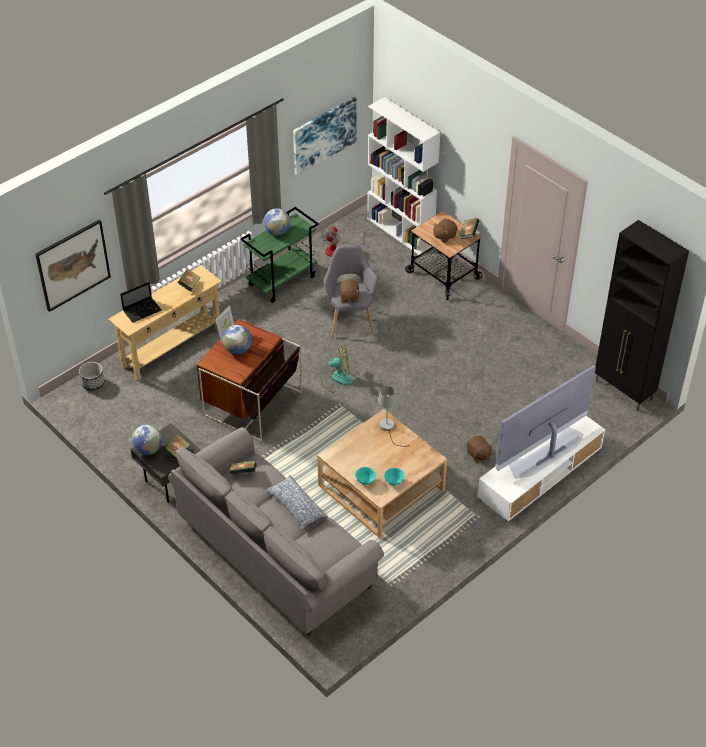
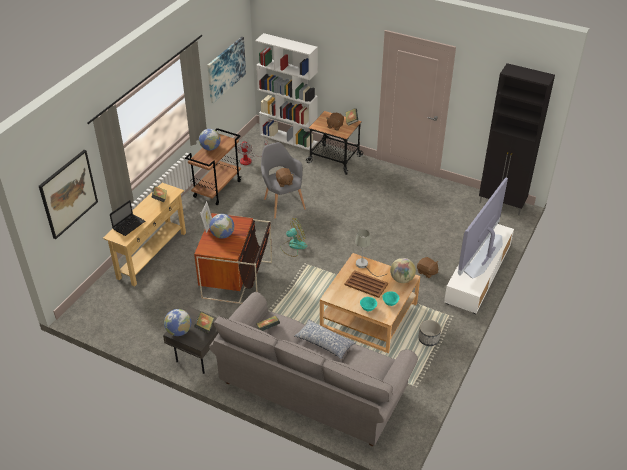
camera: 20 degrees left, 5 degrees down
(93, 383) = (97, 297): planter -> planter (428, 339)
(282, 281) = (217, 189): green cart -> brown cart
(379, 452) = (366, 284): none -> brown tray
(423, 457) = (401, 279): none -> globe

